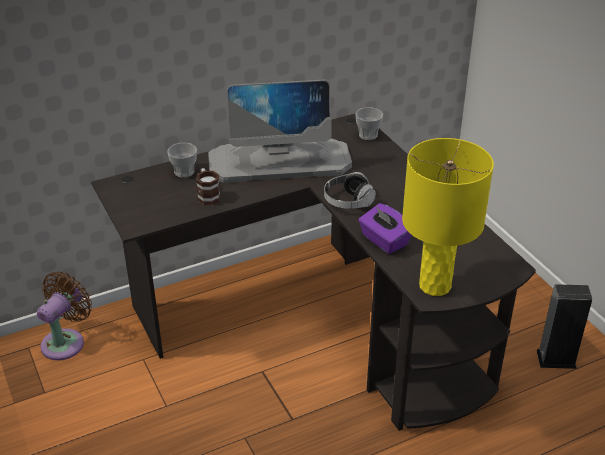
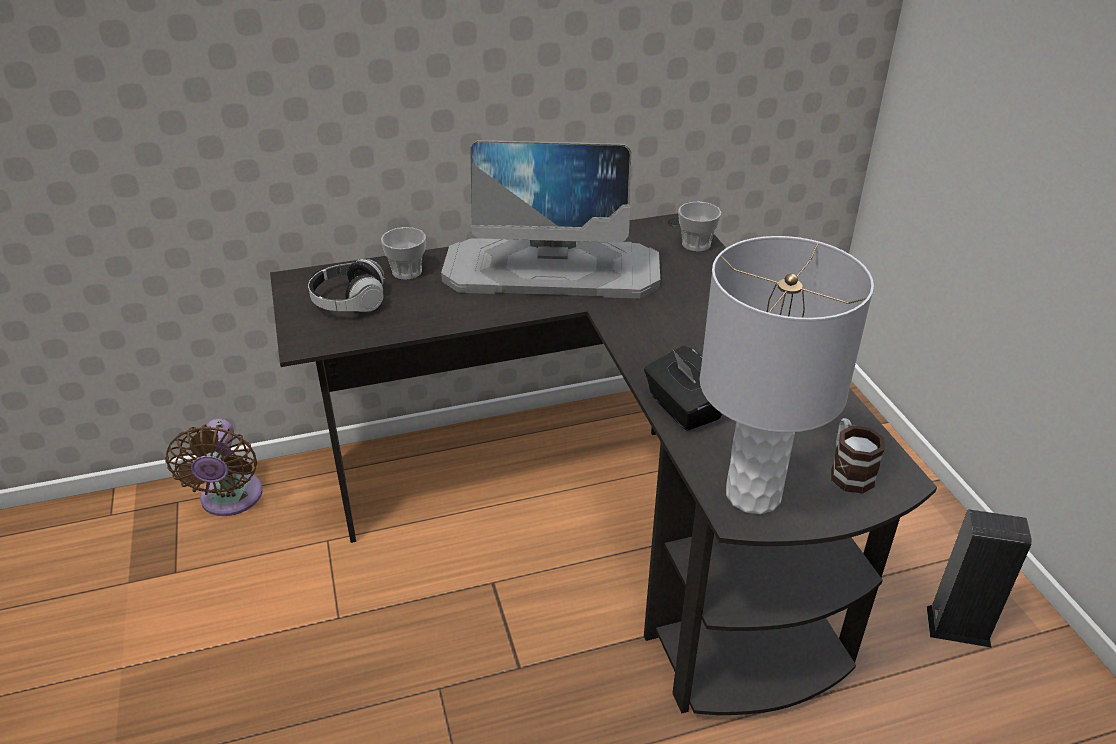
camera: 10 degrees right, 0 degrees up
(66, 341) = (230, 500): brown fan -> brown fan turned 135 degrees clockwise
(207, 195) = (429, 309): mug -> mug (848, 471)
(348, 201) = (641, 339): headphones -> headphones (349, 302)
(384, 241) = (683, 408): purple tissue box -> black tissue box
(434, 285) = (752, 494): yellow table lamp -> grey table lamp

